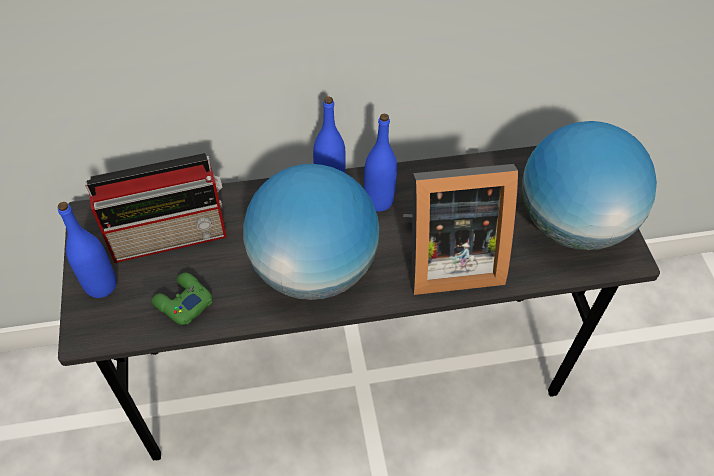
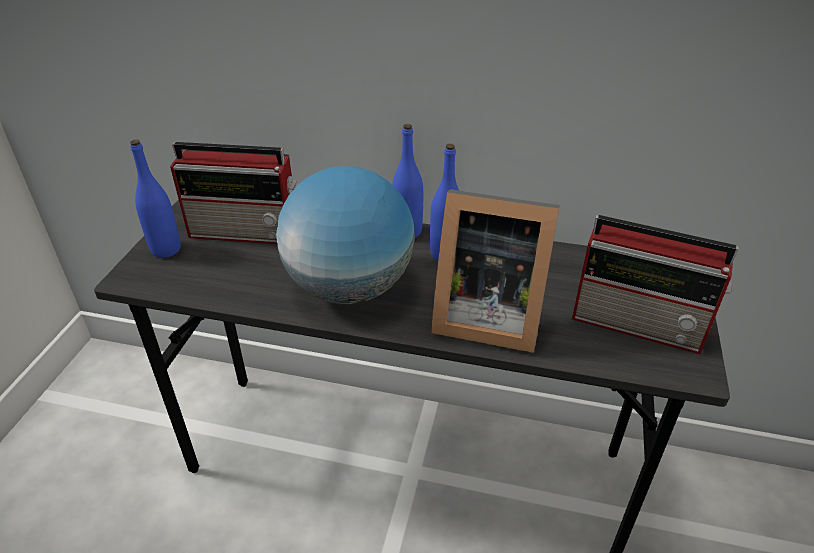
camera: 25 degrees right, 15 degrees down
(182, 302) = (220, 279): green game controller -> none
(571, 224) = (640, 324): globe -> radio

